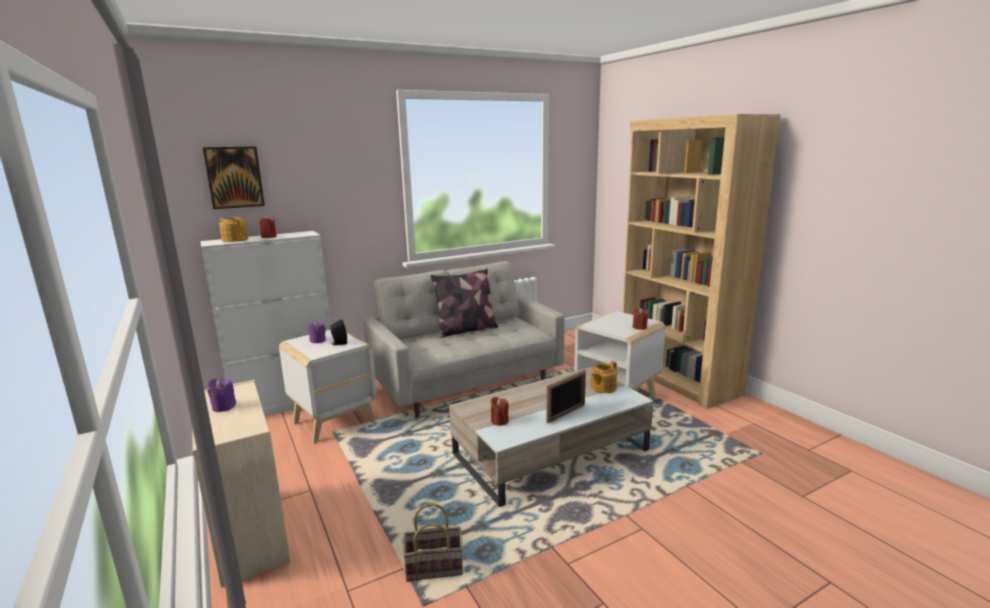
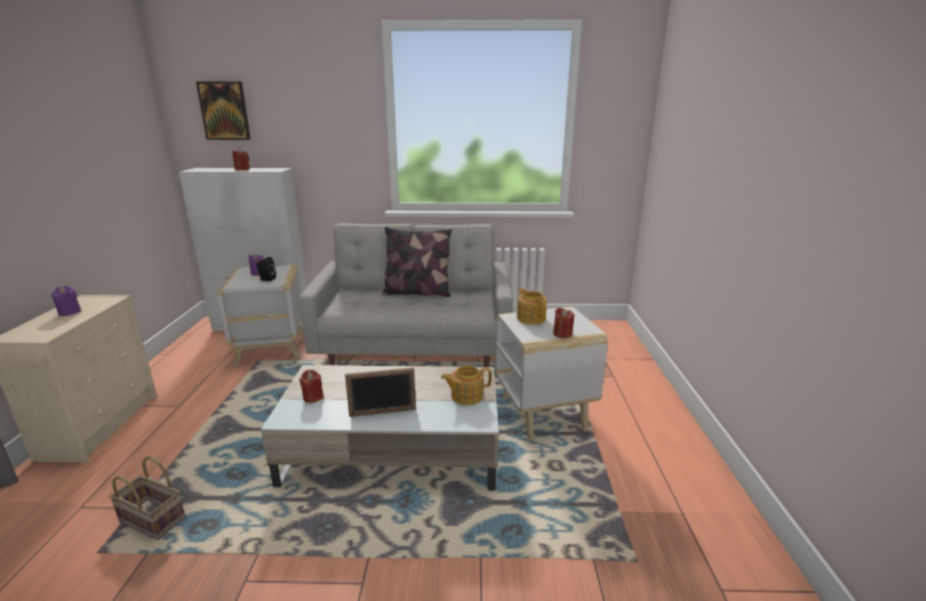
camera: 30 degrees right, 5 degrees up
(235, 240) = (214, 169): teapot -> teapot (531, 318)
(677, 379) = (650, 414): brown bookcase -> none

